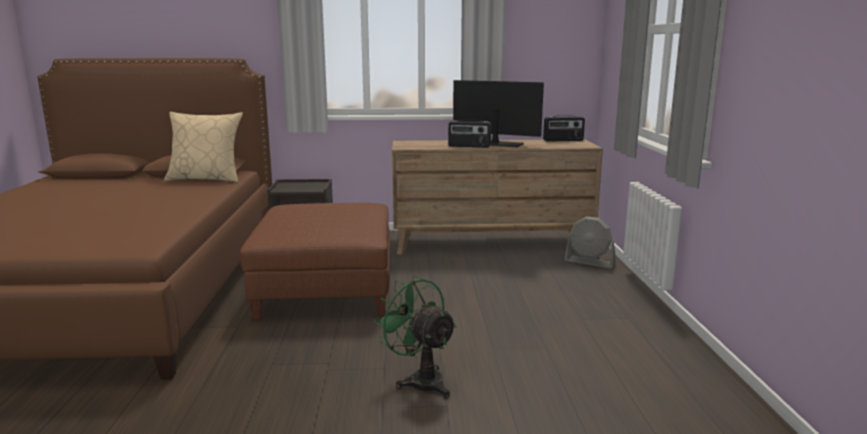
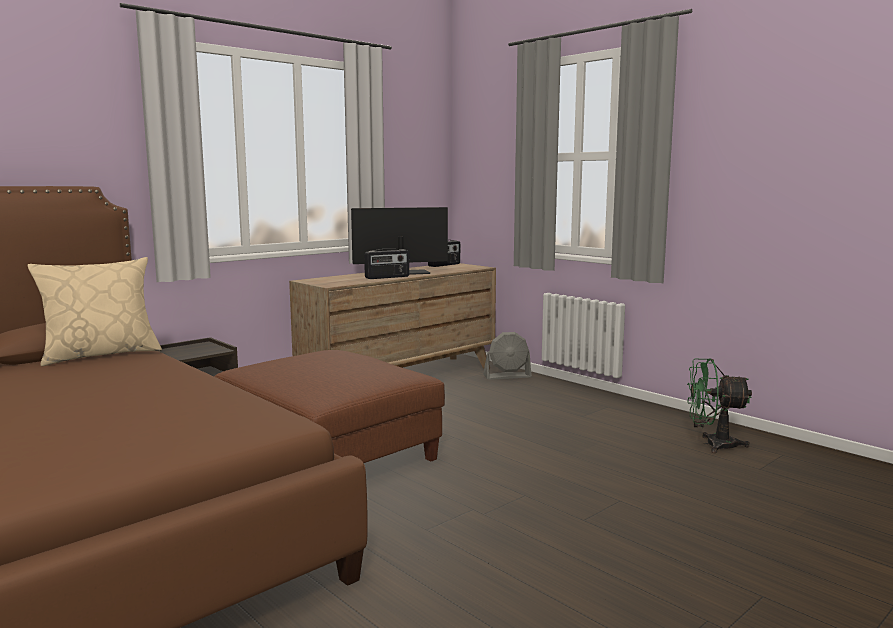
camera: 40 degrees left, 5 degrees down
(420, 380) = (568, 492): green fan -> green fan (712, 444)

